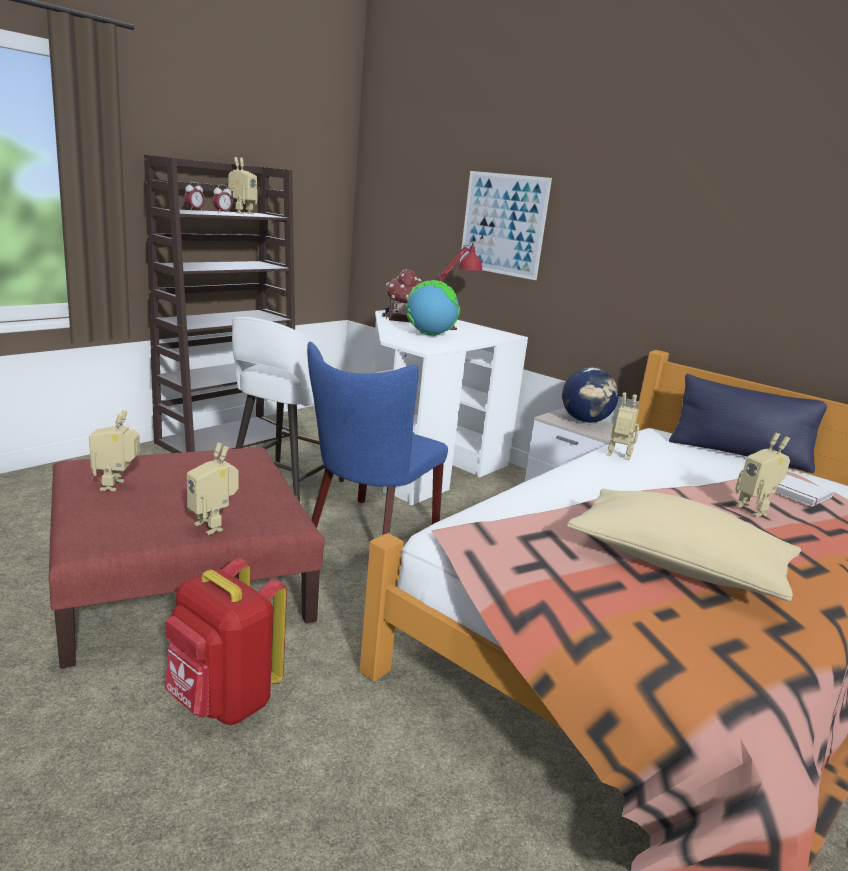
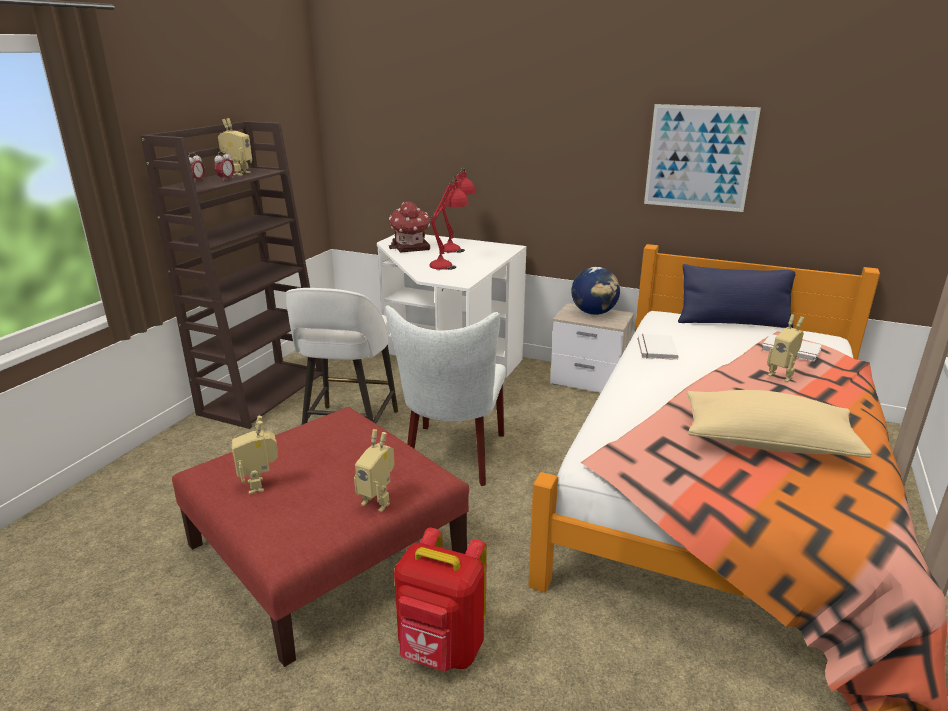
camera: 15 degrees left, 5 degrees up
(368, 534) = (453, 458): blue chair -> white chair
(429, 335) = (449, 263): globe -> red table lamp
(503, 224) = (486, 146): picture -> picture (699, 158)
(618, 457) = (655, 348): toy robot -> white book

